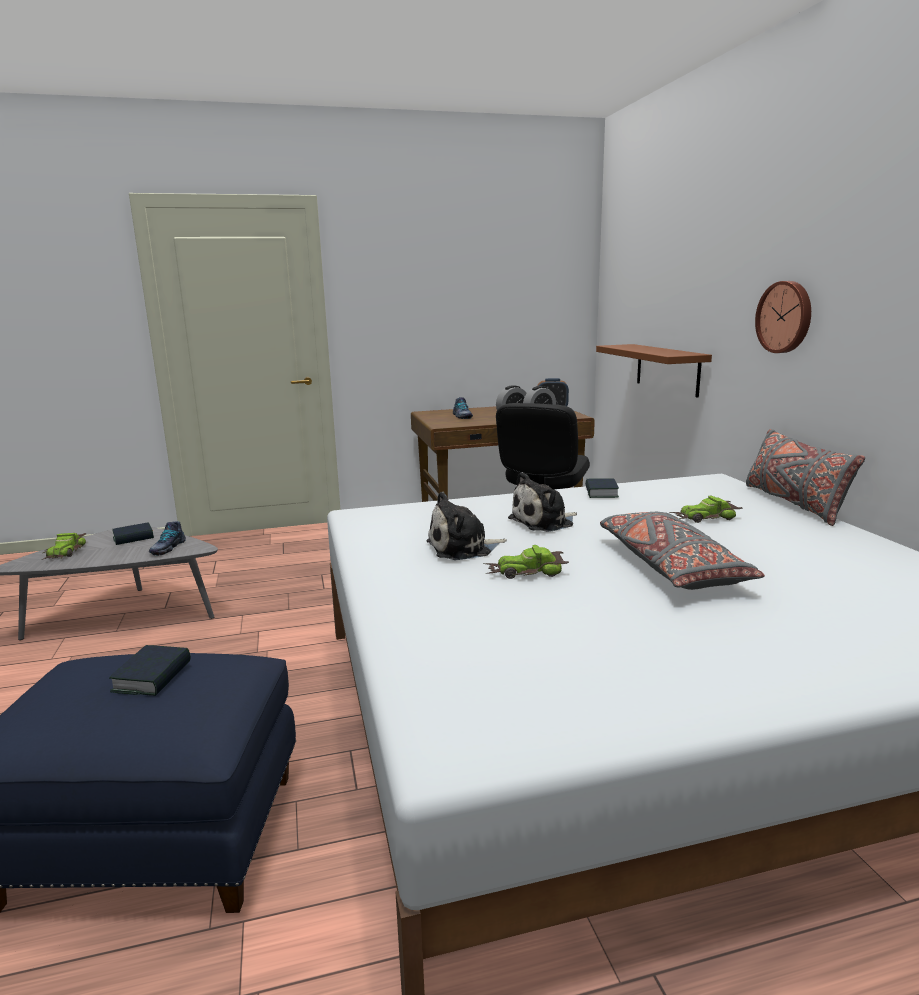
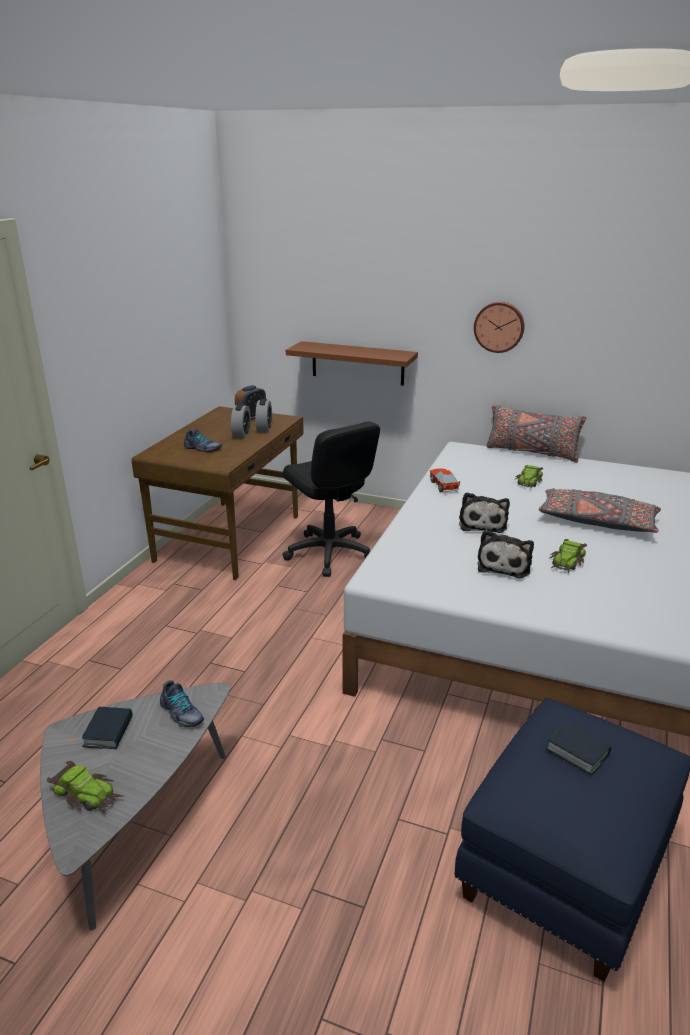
camera: 55 degrees left, 10 degrees up
(601, 492) = (443, 485): book -> toy car

